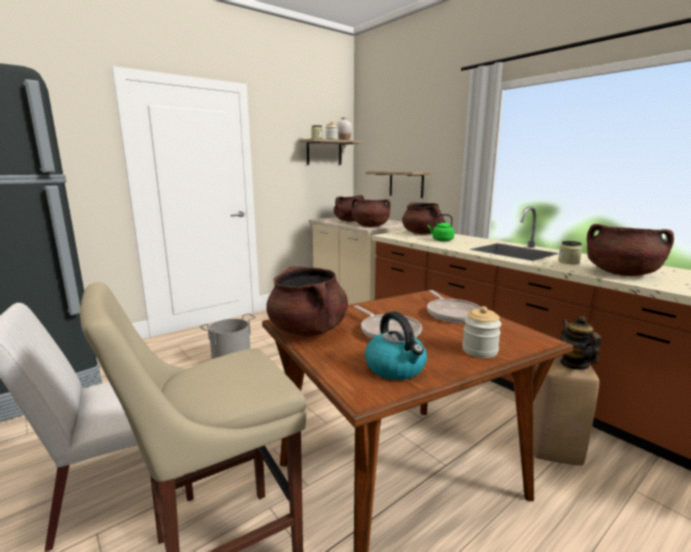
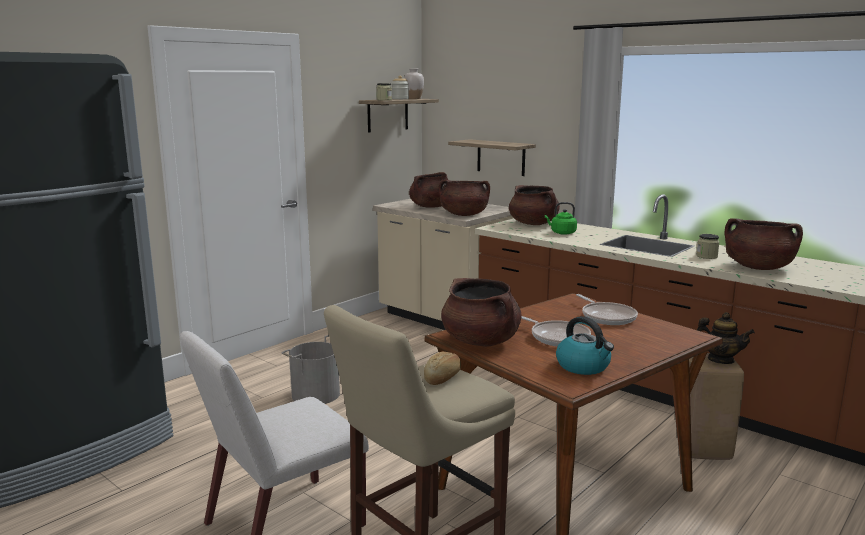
camera: 10 degrees left, 0 degrees up
(240, 368) = (443, 378): none -> bread
(479, 351) = (646, 348): jar -> none
(574, 364) = (720, 360): teapot -> teapot turned 135 degrees clockwise

